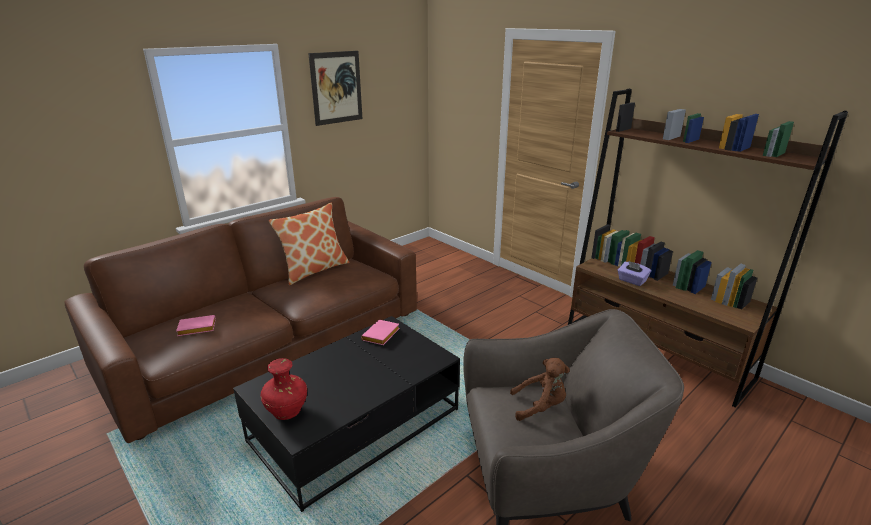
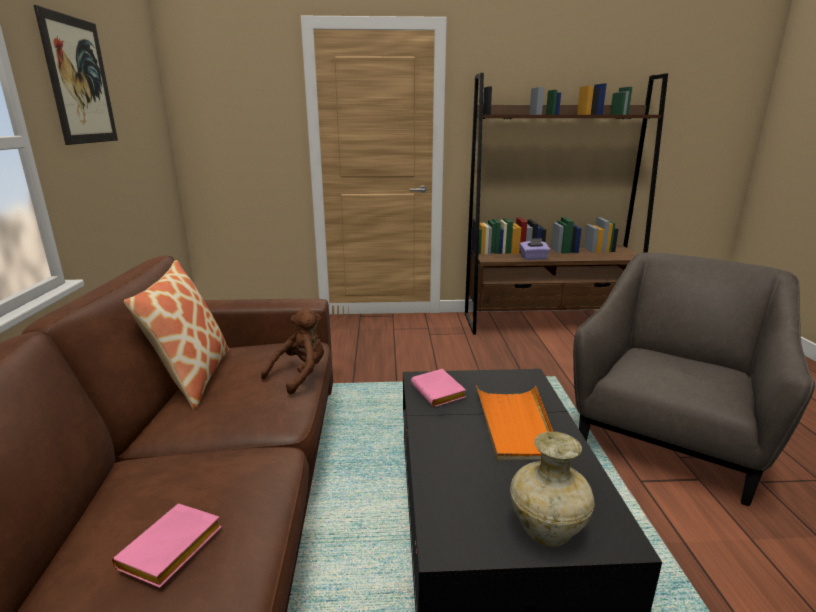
camera: 50 degrees left, 5 degrees down
(287, 412) = (547, 529): red vase -> beige vase
(373, 372) = (515, 425): none -> orange tray
(540, 406) = (671, 361): brown plush toy -> brown plush toy (300, 375)

